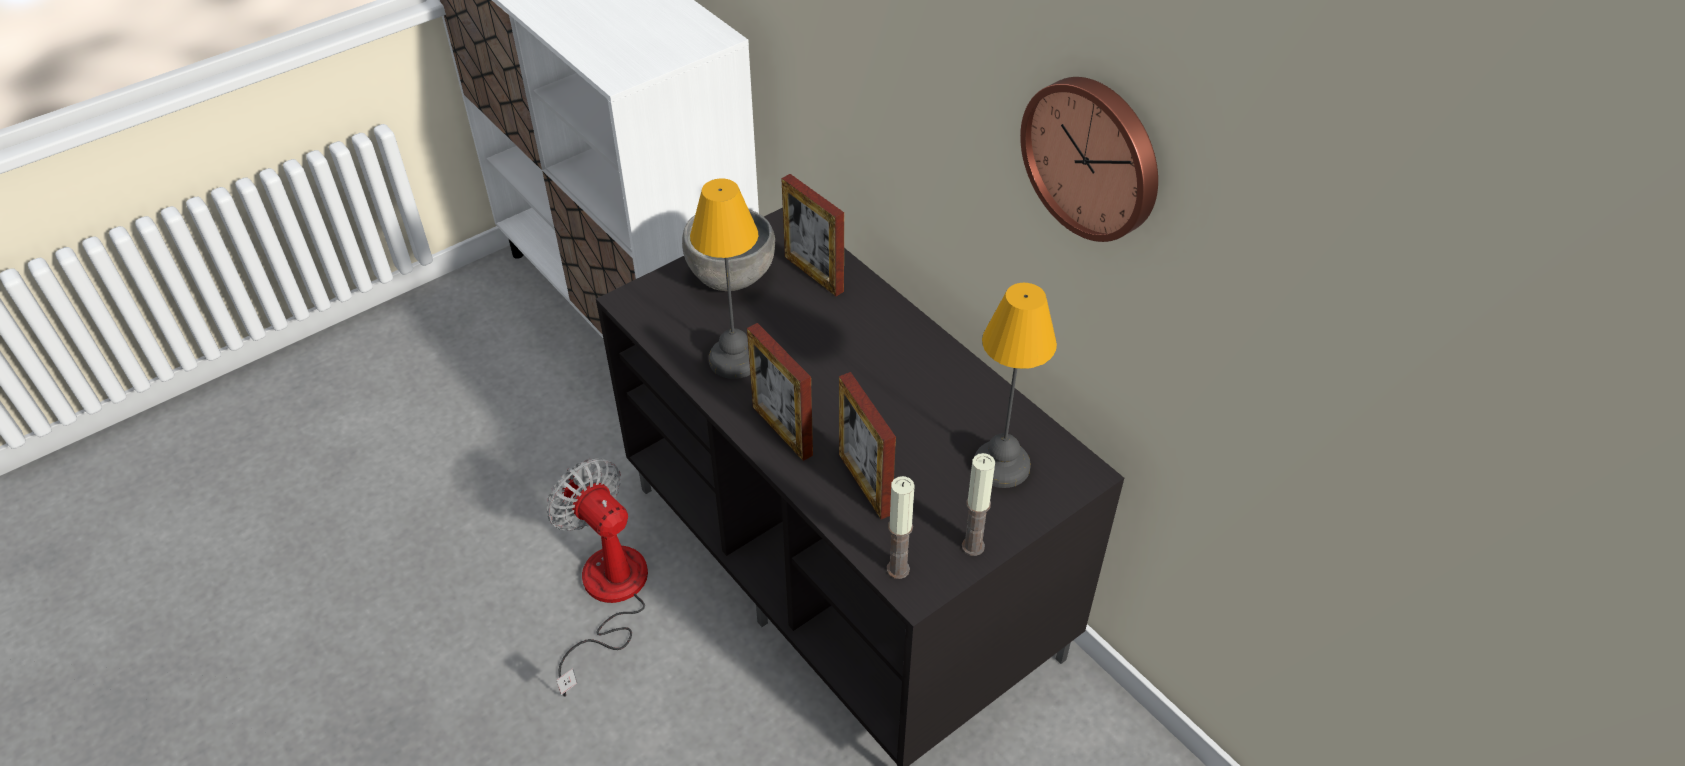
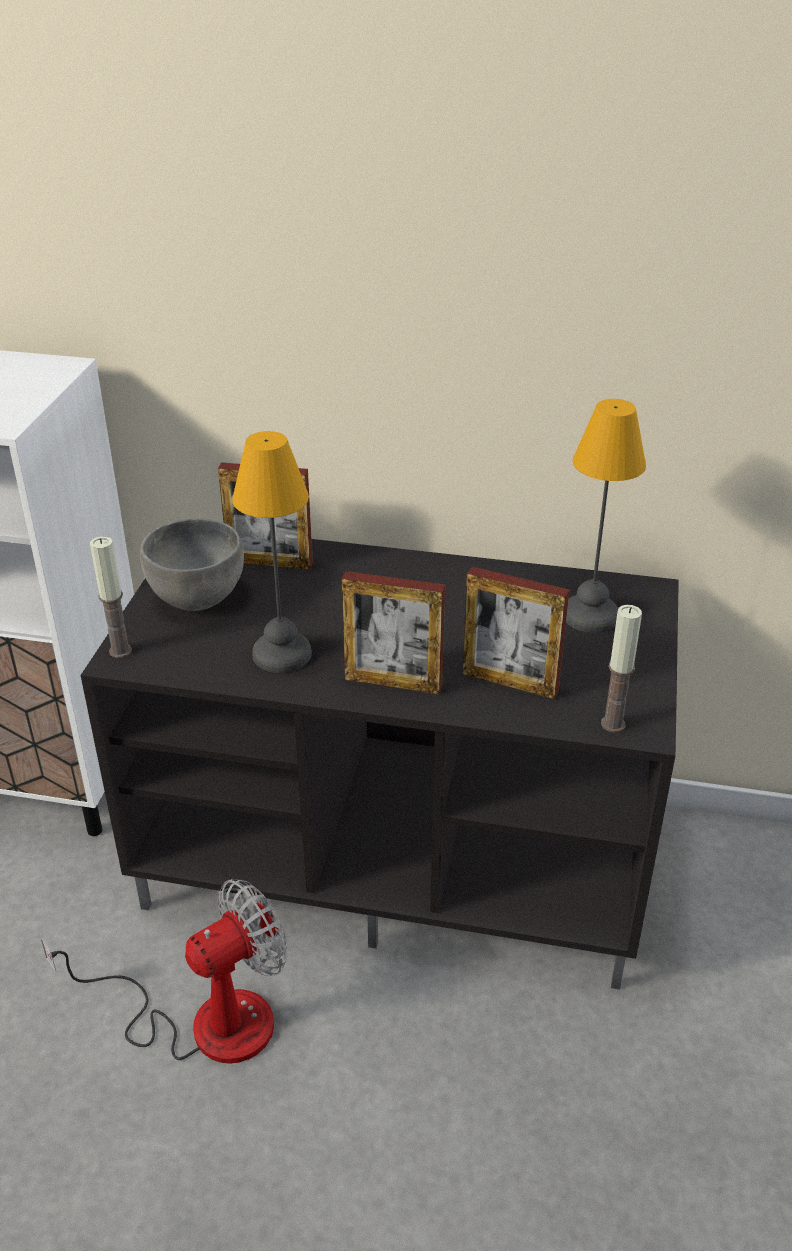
camera: 40 degrees left, 10 degrees down
(608, 597) = (204, 1020): fan -> fan turned 135 degrees clockwise
(973, 546) = (643, 677): candle -> candle (120, 651)
(1094, 156) = (597, 273): wall clock -> none

